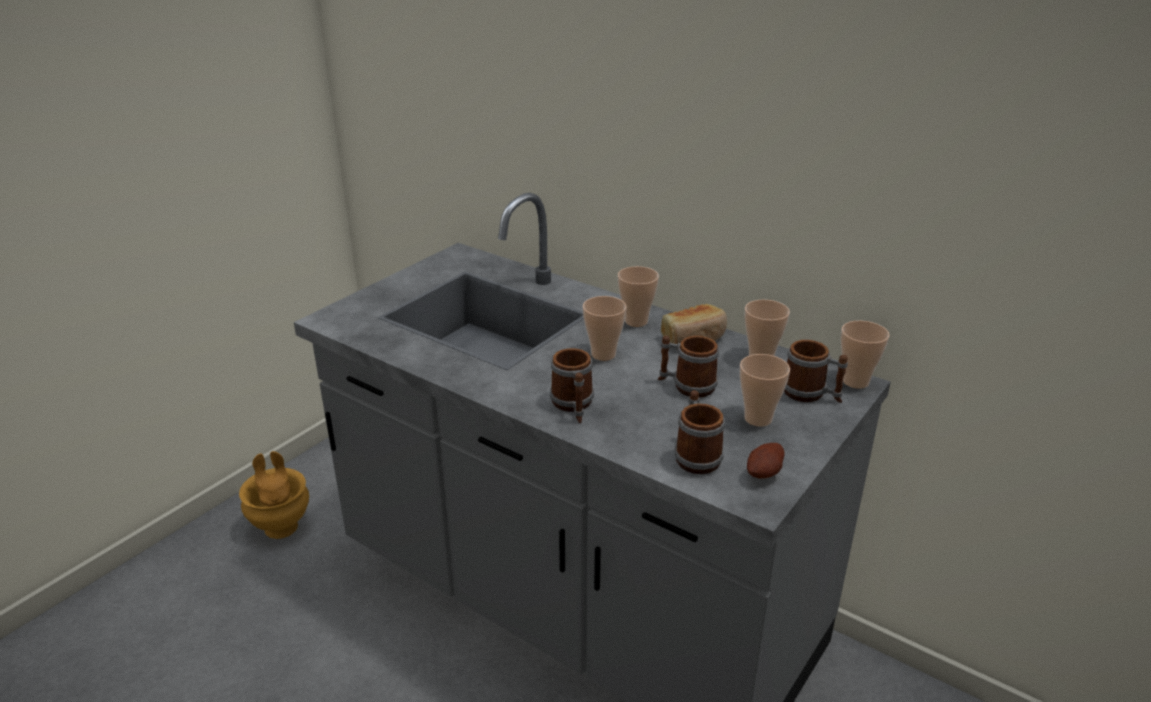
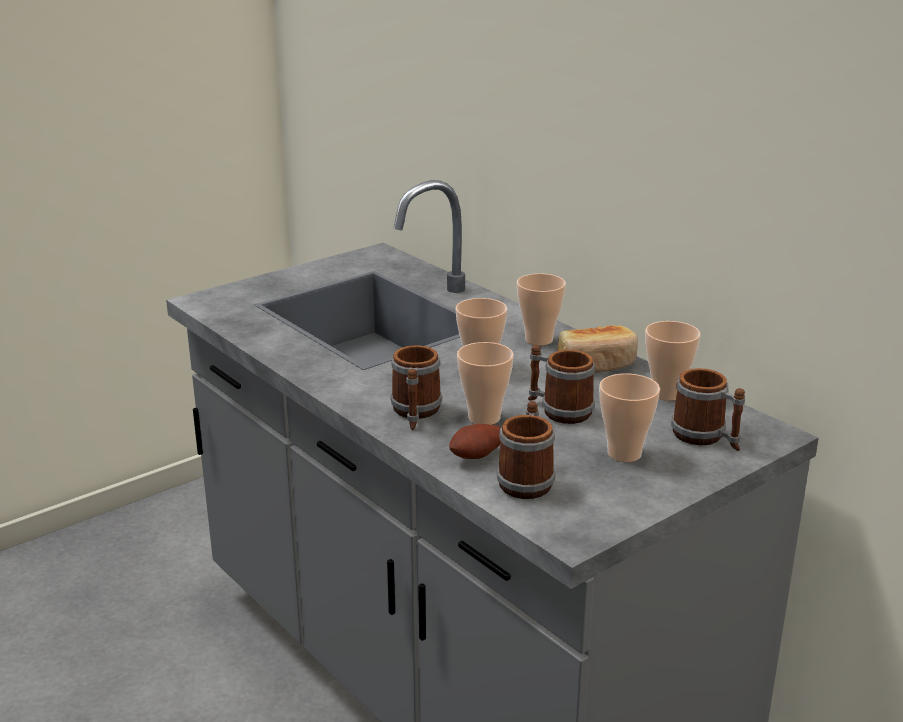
camera: 15 degrees right, 5 degrees down
(282, 527) = (158, 547): brown vase -> none
(765, 473) = (598, 509): potato -> potato (477, 457)
(855, 381) = (772, 432): cup -> cup (484, 418)

